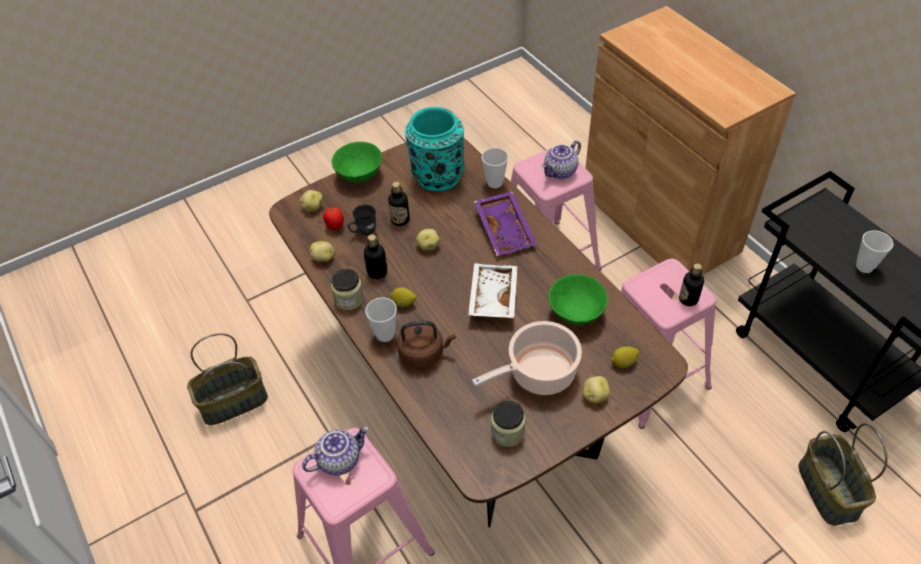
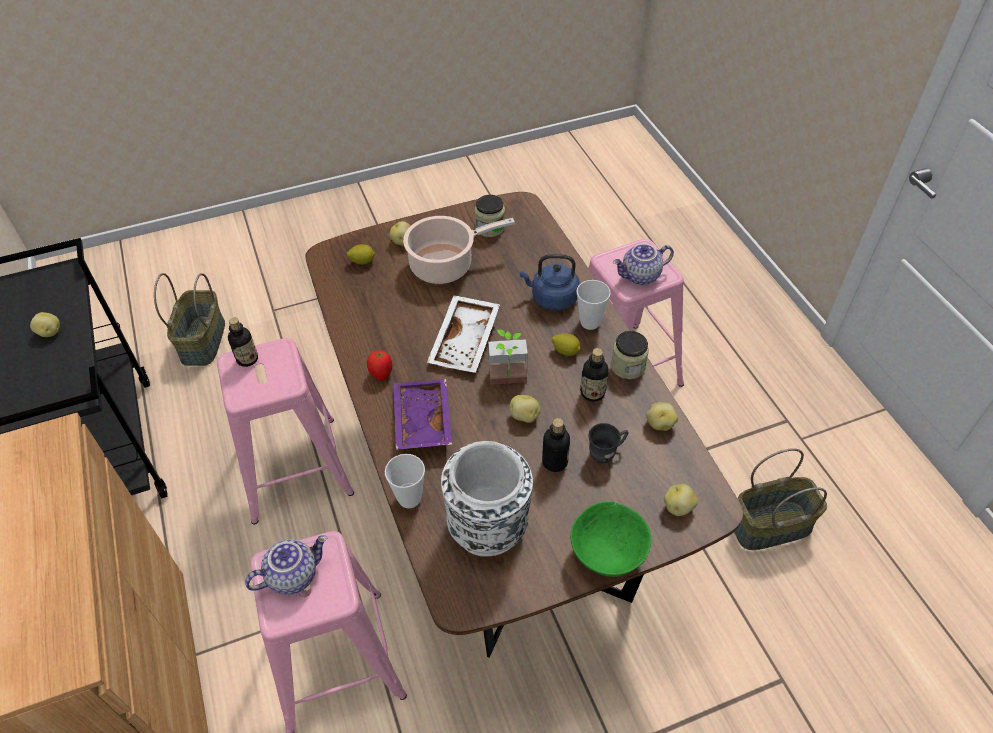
camera: 170 degrees left, 0 degrees up
(335, 226) = (645, 468): tomato -> tomato (381, 374)
(424, 354) = (552, 298): brown kettle -> blue kettle
(437, 176) = (488, 528): turquoise vase -> white vase
(447, 269) = (508, 382): none -> potted plant
(575, 313) = (385, 311): green bowl -> none
(864, 266) = (49, 332): cup -> potato

